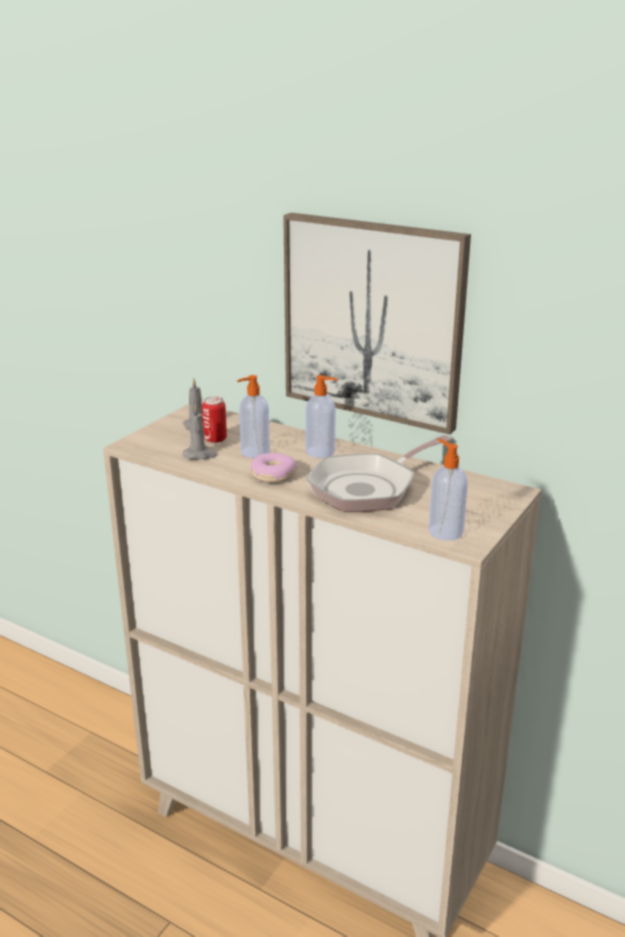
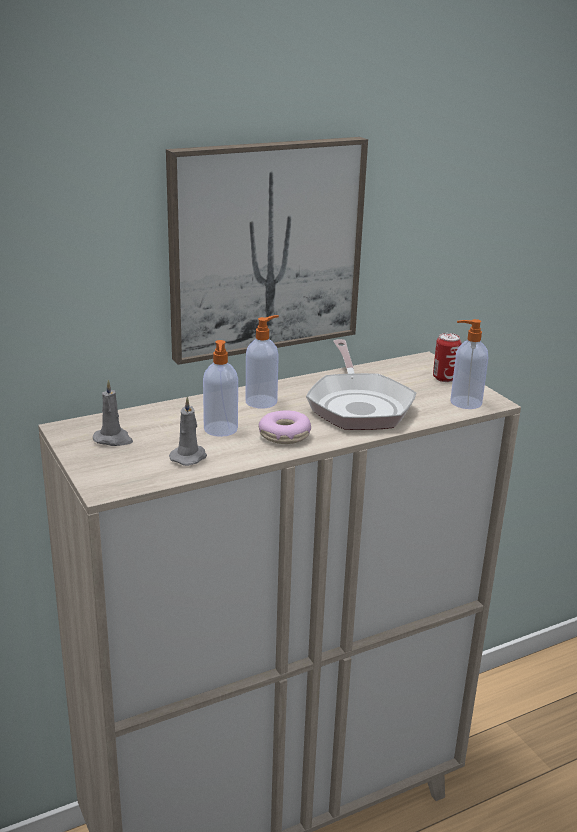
camera: 60 degrees left, 0 degrees up
(215, 439) = (161, 439): can -> can (444, 378)

